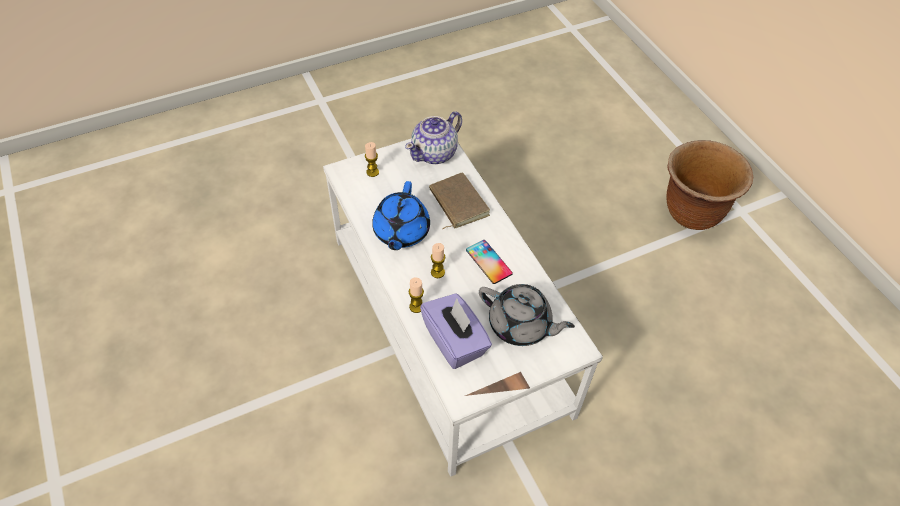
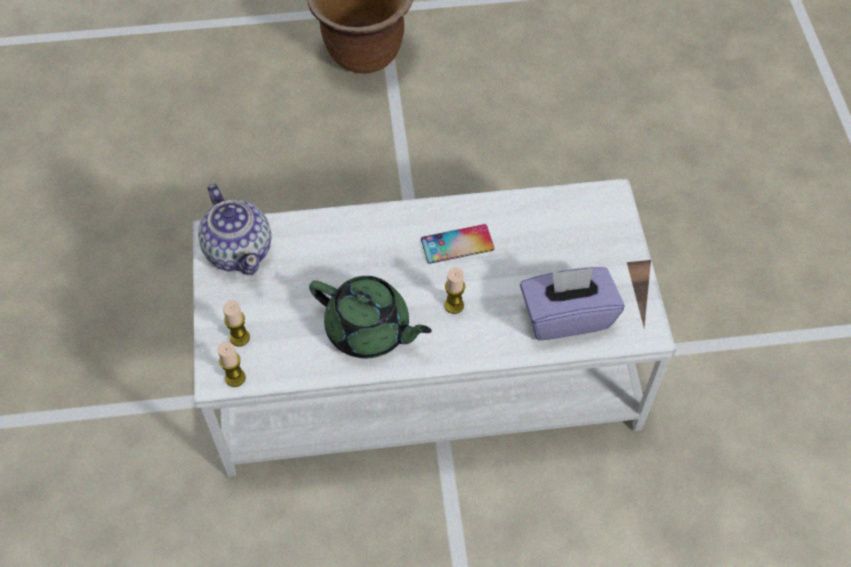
camera: 70 degrees left, 5 degrees up
(401, 232) = (369, 330): blue teapot -> green teapot
(416, 306) = (500, 344): candle -> candle (235, 378)
(457, 203) = (345, 250): brown book -> none
(520, 325) = (564, 241): grey teapot -> none

